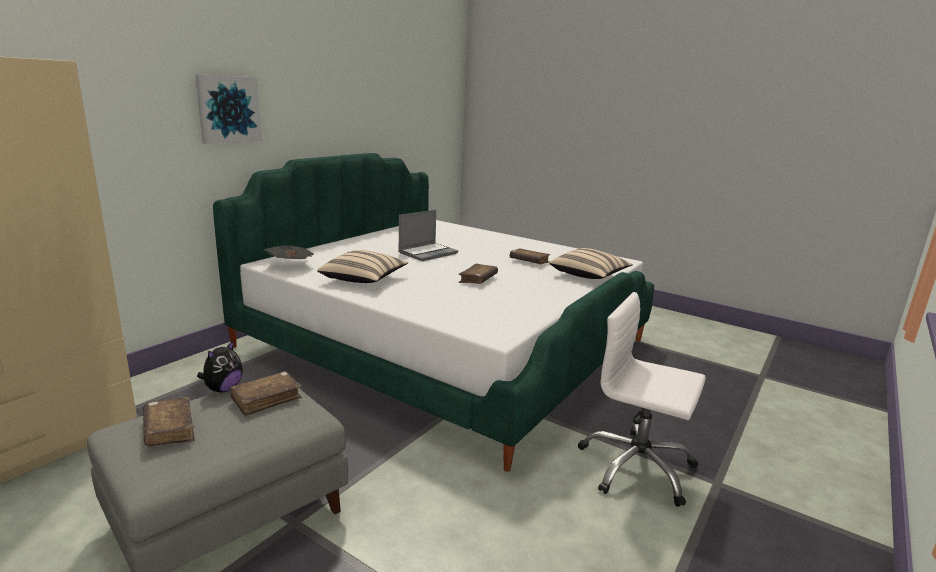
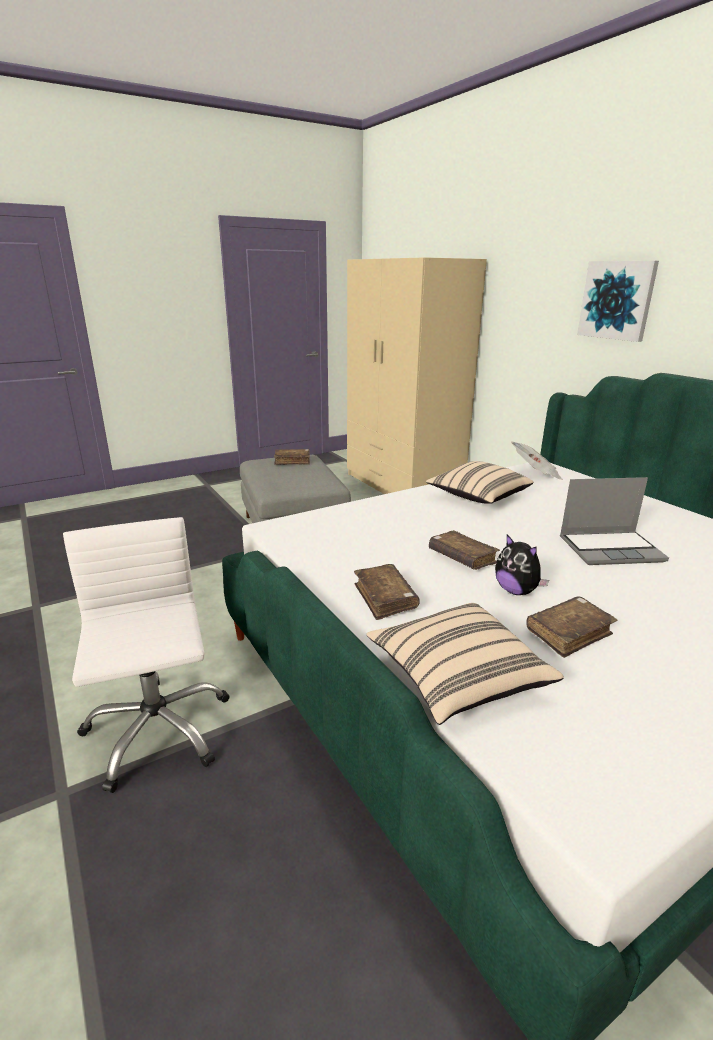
camera: 115 degrees right, 5 degrees up
(223, 389) = (330, 472): plush toy -> plush toy (516, 591)
(266, 399) = (303, 479): brown book -> brown book (385, 598)
(428, 253) = (611, 549): laptop -> laptop turned 75 degrees counterclockwise
(636, 467) = (157, 730): white office chair -> white office chair turned 75 degrees counterclockwise

